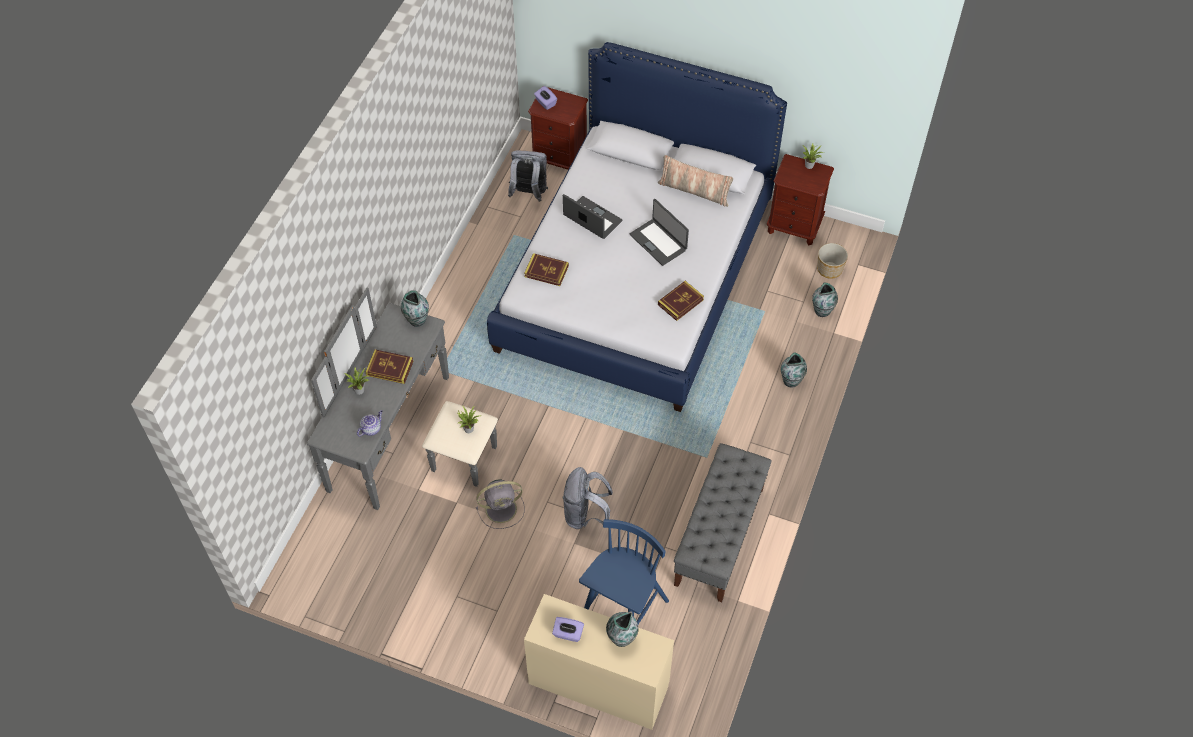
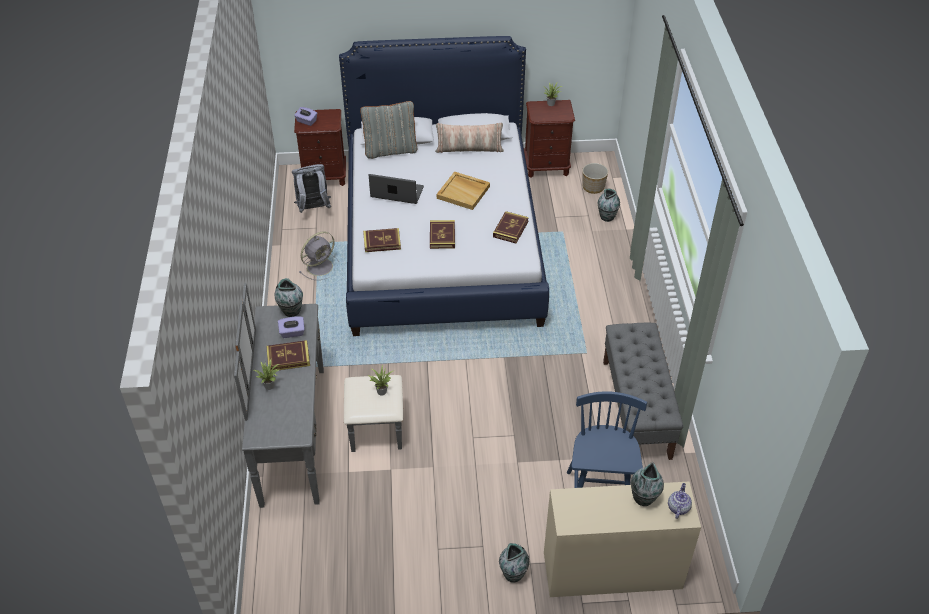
camera: 25 degrees left, 10 degrees down
(371, 428) = (300, 413): teapot -> teapot (678, 507)
(502, 508) = (436, 458): grey fan -> grey fan (321, 266)
(568, 633) = (594, 514): purple tissue box -> purple tissue box (292, 333)
(585, 514) = (513, 435): grey backpack -> none
(608, 286) = (442, 236): none -> book
(614, 164) = (390, 150): none -> grey pillow
(658, 242) = (464, 192): laptop -> beige tray
(791, 380) = (616, 273): vase -> vase (513, 573)

